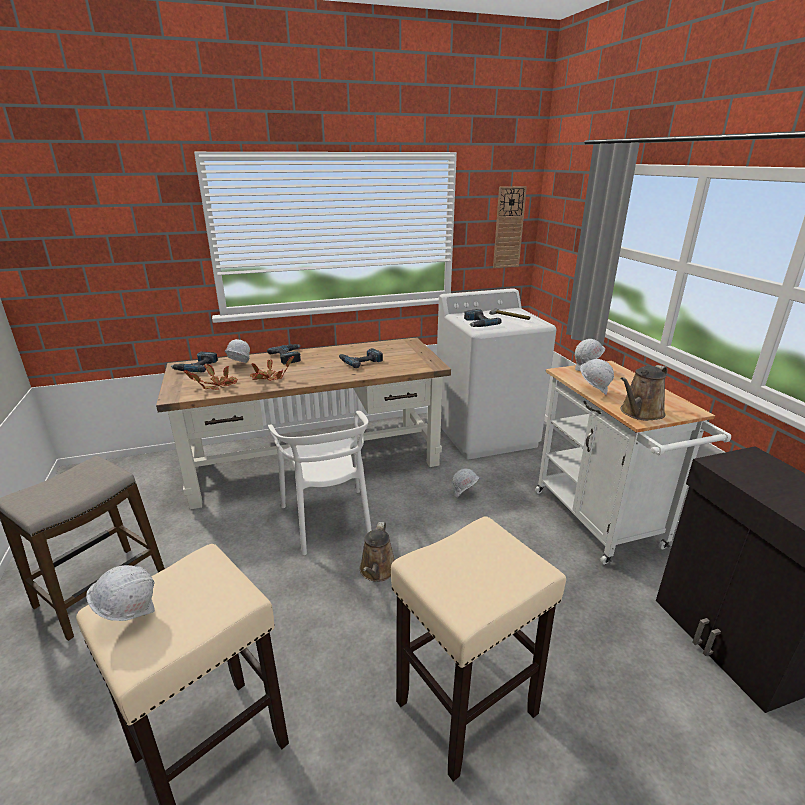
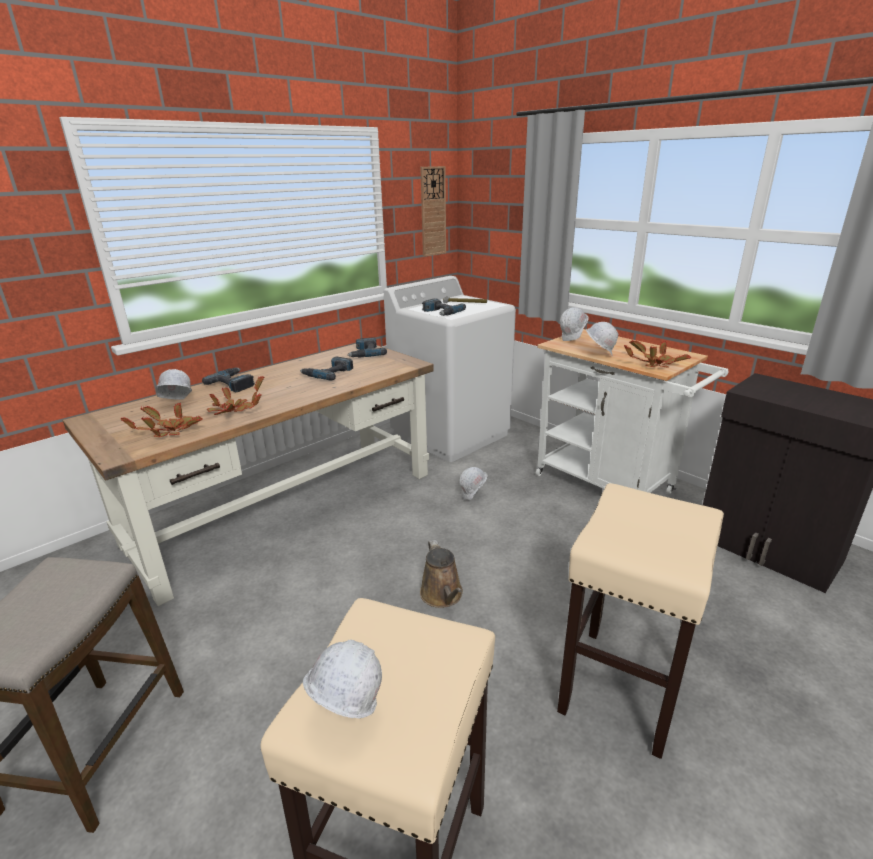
camera: 25 degrees left, 0 degrees up
(196, 366) = (115, 416): power drill -> power drill (365, 353)
(328, 520) = (349, 562): white chair -> none
(640, 413) = (655, 364): brown watering can -> potted plant

